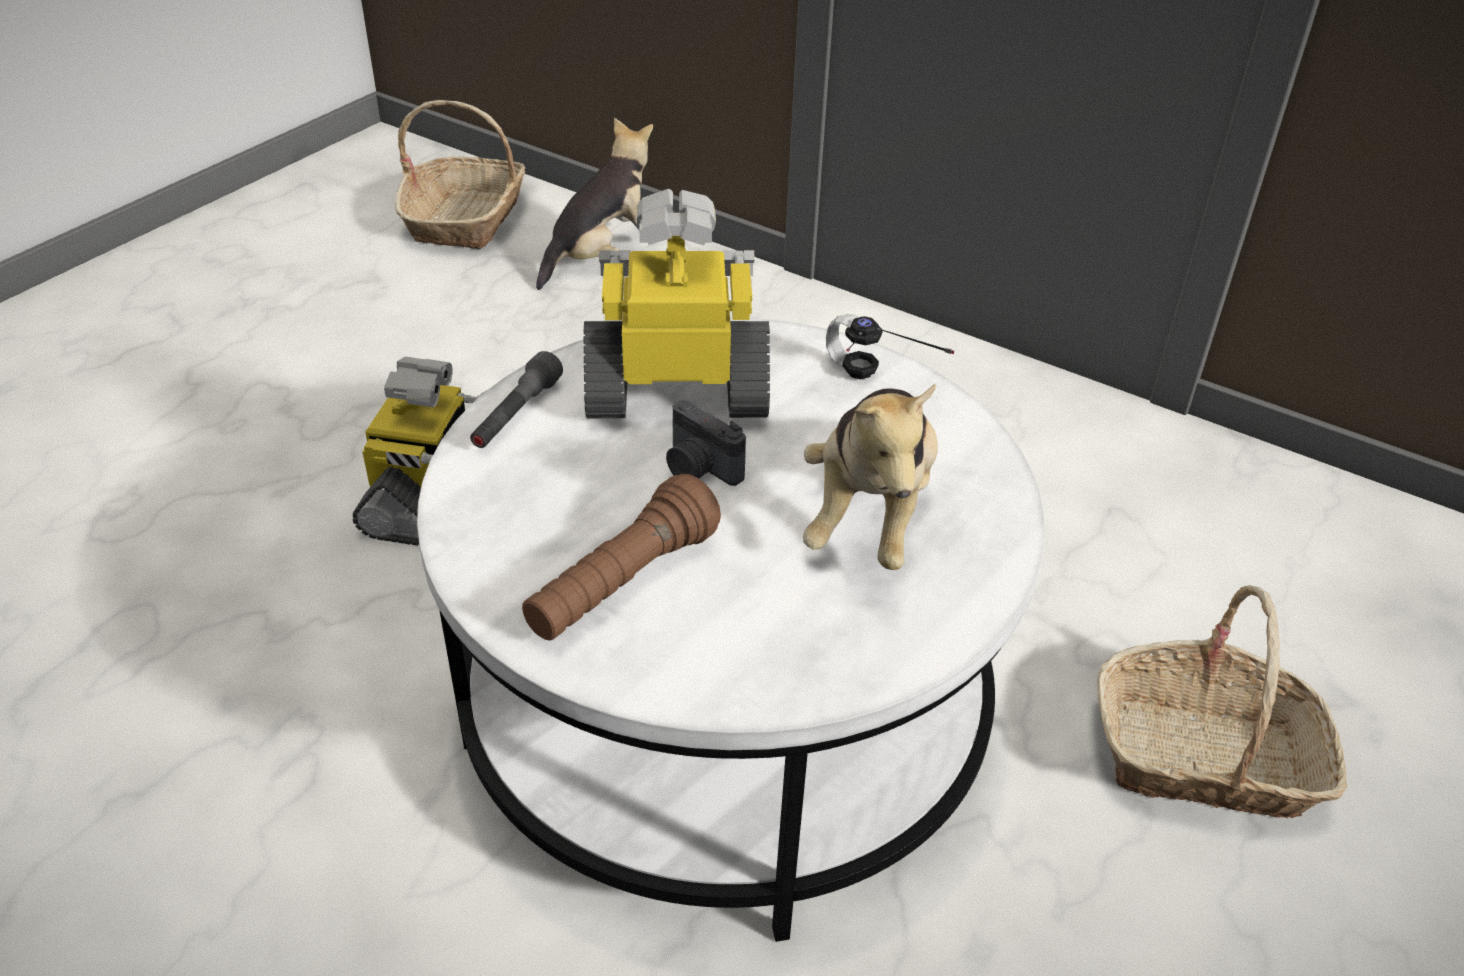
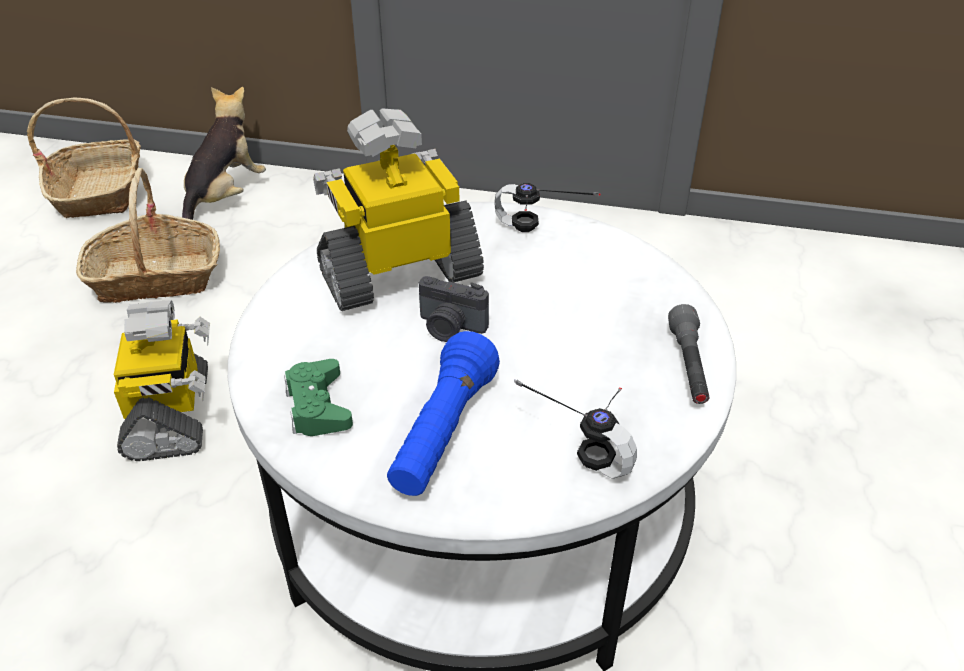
camera: 20 degrees left, 0 degrees up
(505, 516) = (318, 406): none -> green game controller
(516, 415) = (280, 323): grey flashlight -> grey flashlight (688, 366)
(622, 584) = (443, 433): brown flashlight -> blue flashlight
(776, 641) = (585, 441): none -> headphones
(869, 516) = (594, 328): plush toy -> none
(1205, 756) = (813, 439): basket -> basket (157, 277)

